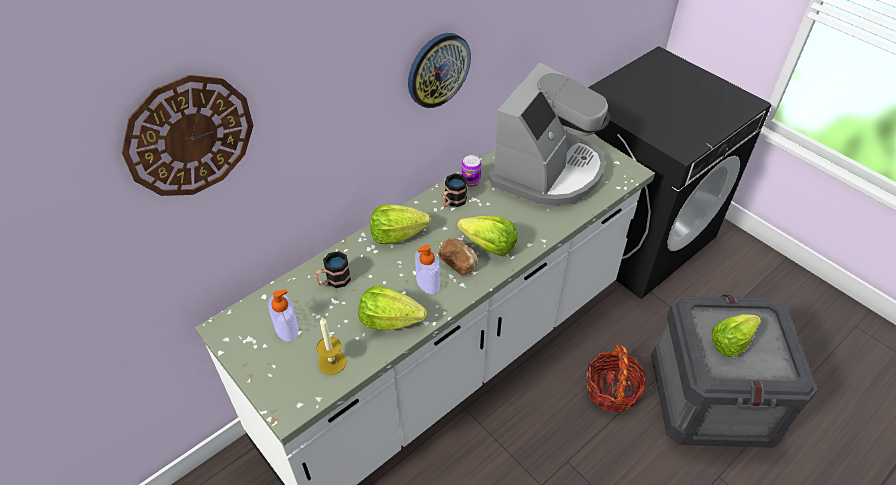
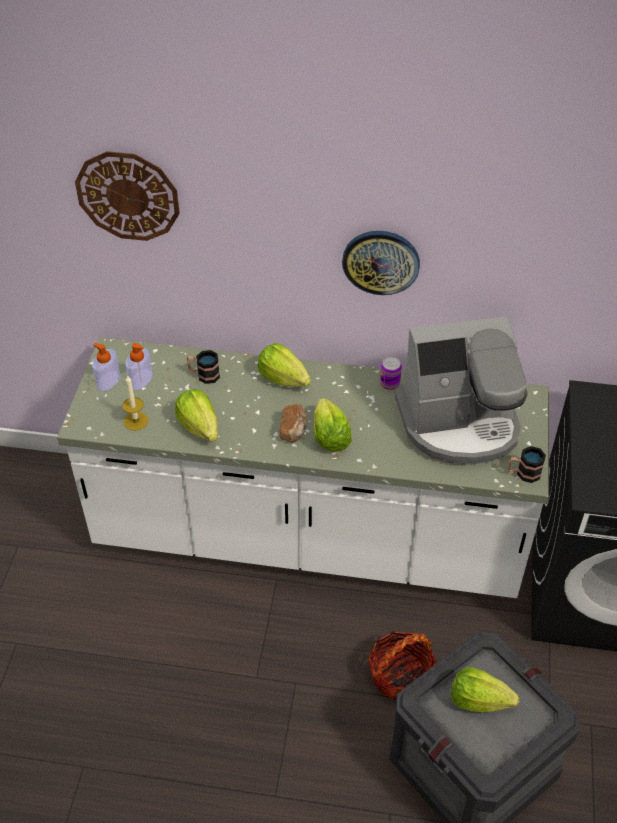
camera: 50 degrees right, 0 degrees up
(427, 282) = (256, 424): soap dispenser -> soap dispenser (108, 381)
(453, 202) = (353, 387): mug -> mug (523, 473)

